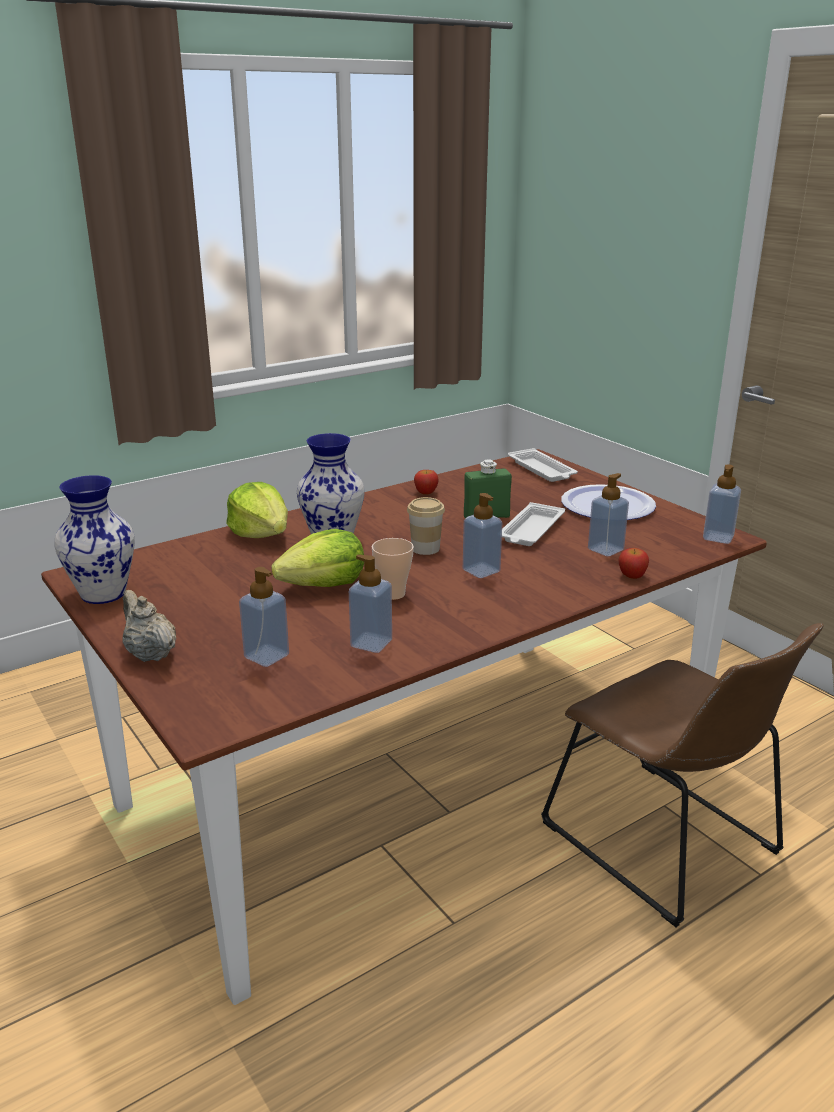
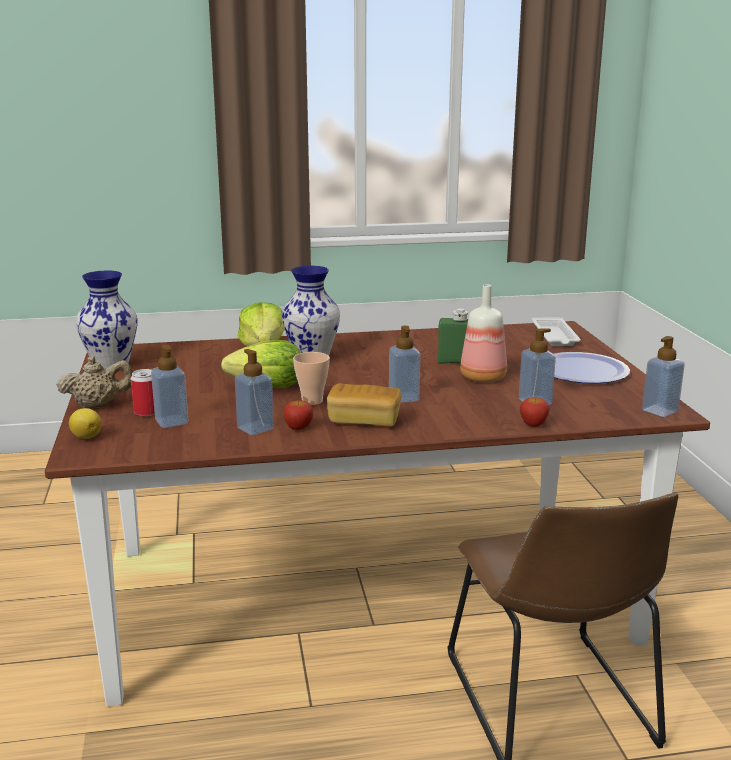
camera: 25 degrees right, 5 degrees down
(150, 654) = (98, 405): beige teapot -> beige teapot turned 90 degrees clockwise
(184, 701) = (86, 436): none -> lemon
(222, 649) = (147, 412): none -> can
(425, 548) = (377, 376): cup -> none
(426, 492) = (428, 338): apple -> apple (298, 427)
(473, 607) = (364, 421): none -> bread
(530, 530) = (484, 378): white tray -> bottle

